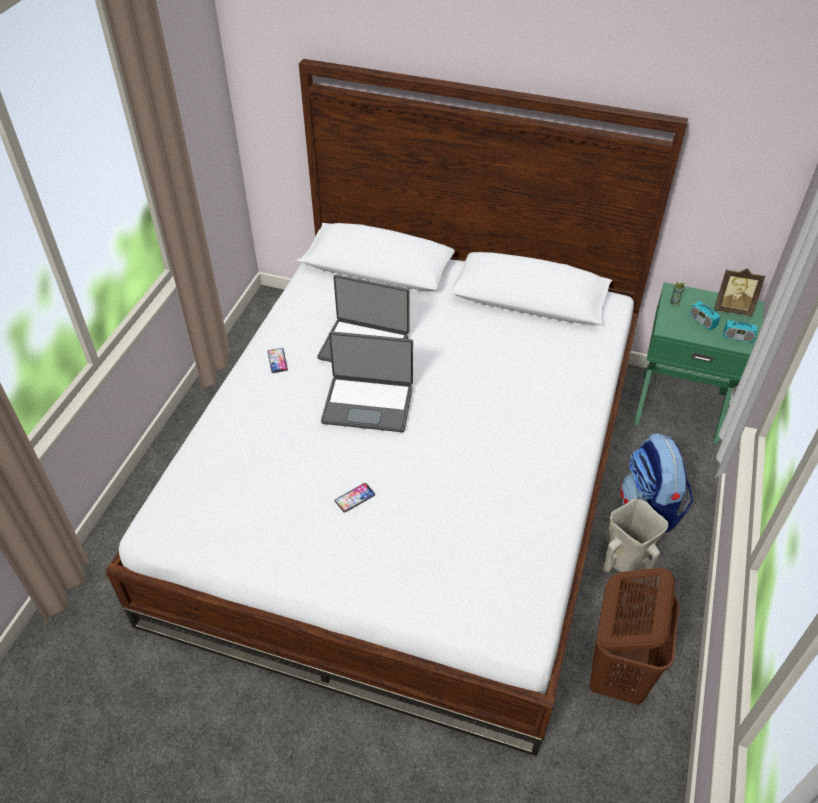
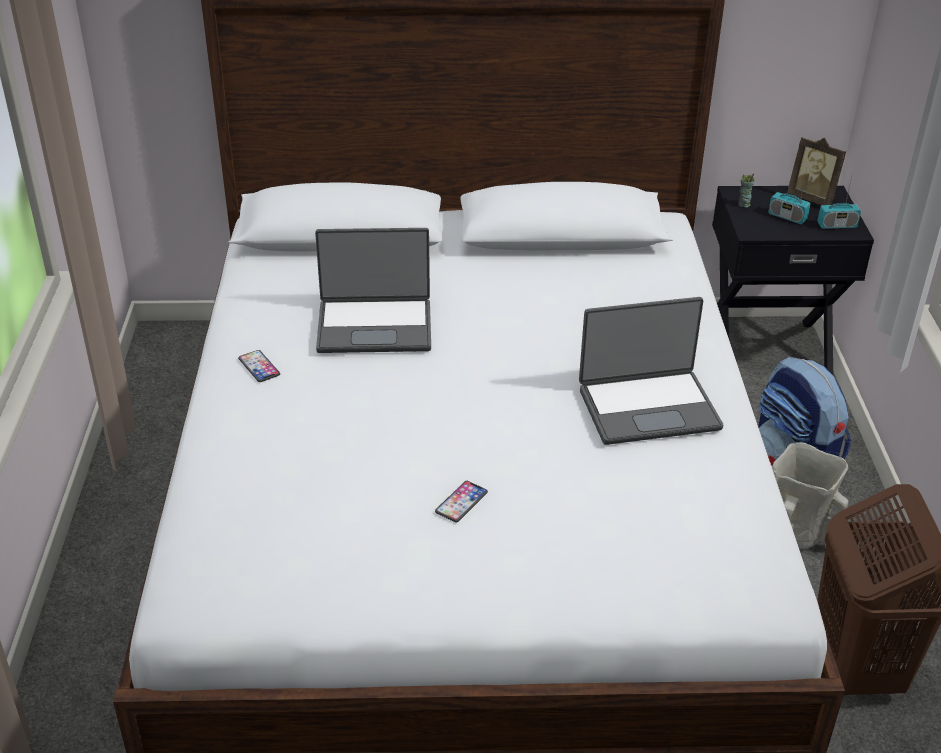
camera: 20 degrees left, 10 degrees down
(368, 403) = (418, 389): laptop -> laptop (648, 407)
(680, 405) = (766, 349): green nightstand -> black nightstand
(732, 309) = (813, 199): picture frame -> picture frame turned 45 degrees clockwise

